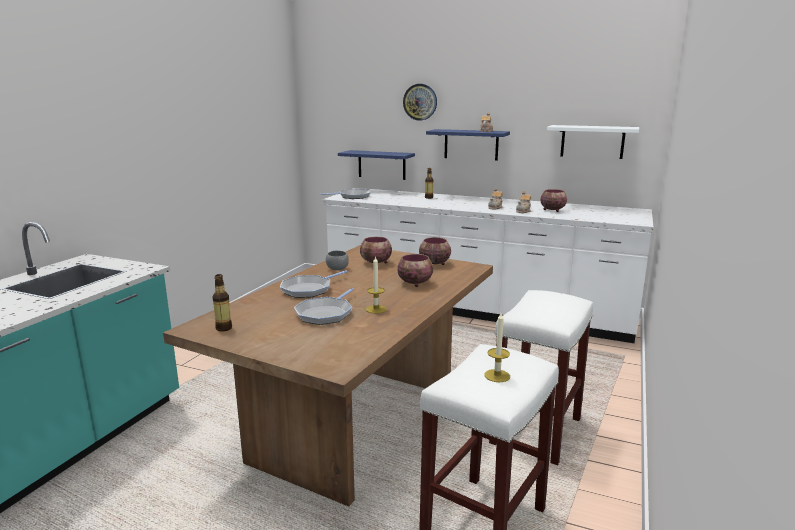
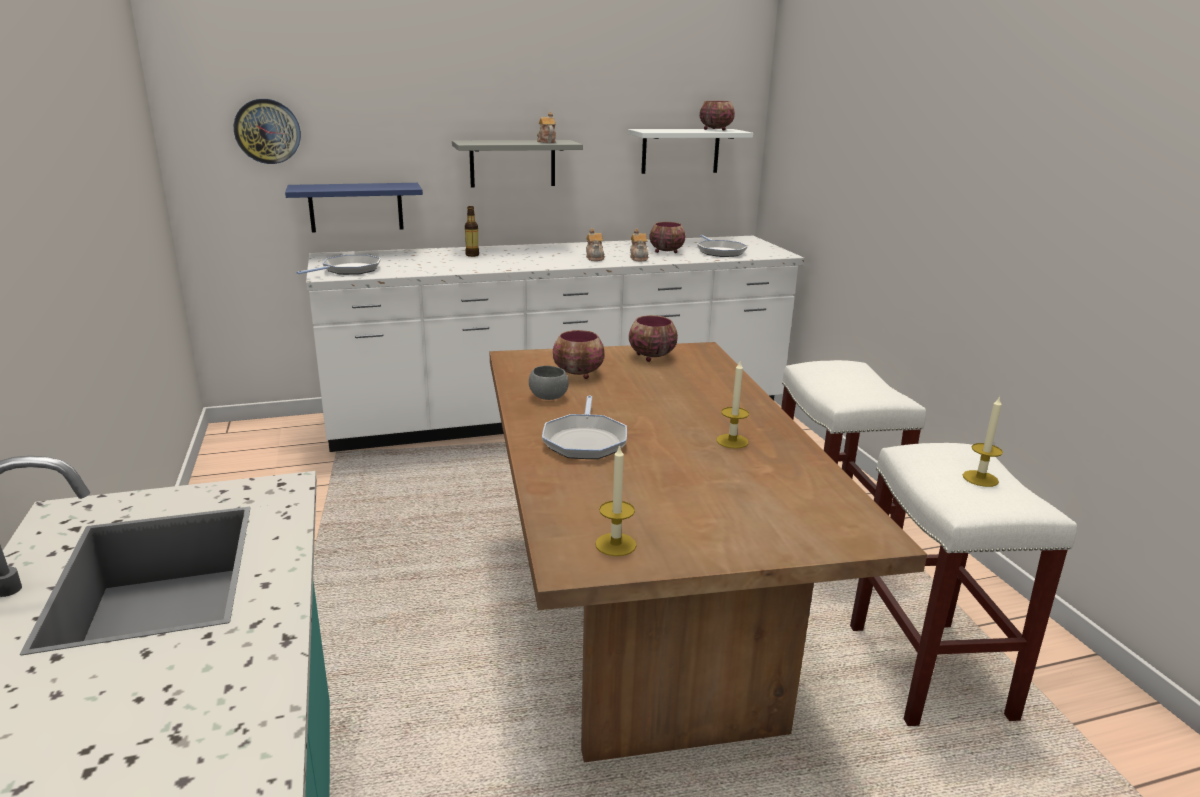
camera: 40 degrees left, 5 degrees up
(223, 328) = (615, 544): bottle -> candle
(325, 314) = (691, 469): frying pan -> frying pan (720, 251)
(415, 283) = (692, 390): bowl -> bowl (715, 129)
(420, 102) = (421, 94): wall clock -> wall clock (267, 131)
(471, 144) = (512, 163): blue shelf -> grey shelf

